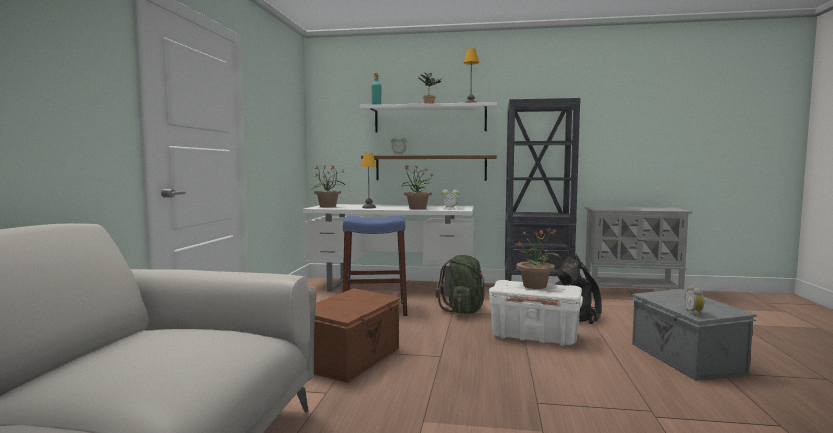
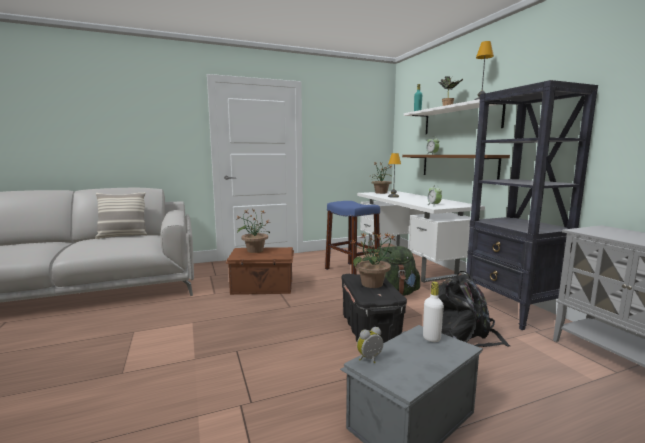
camera: 60 degrees right, 5 degrees up
(101, 350) = (123, 236): none -> pillow
(417, 208) = (415, 201): potted plant -> potted plant (254, 250)
(535, 336) = (370, 329): white storage box -> black storage box
(661, 294) = (431, 338): none -> white bottle

